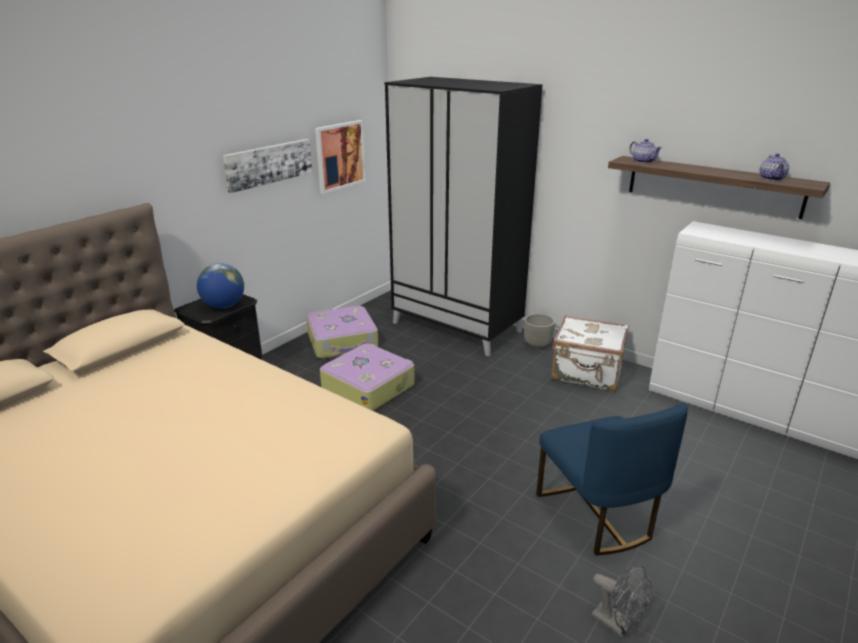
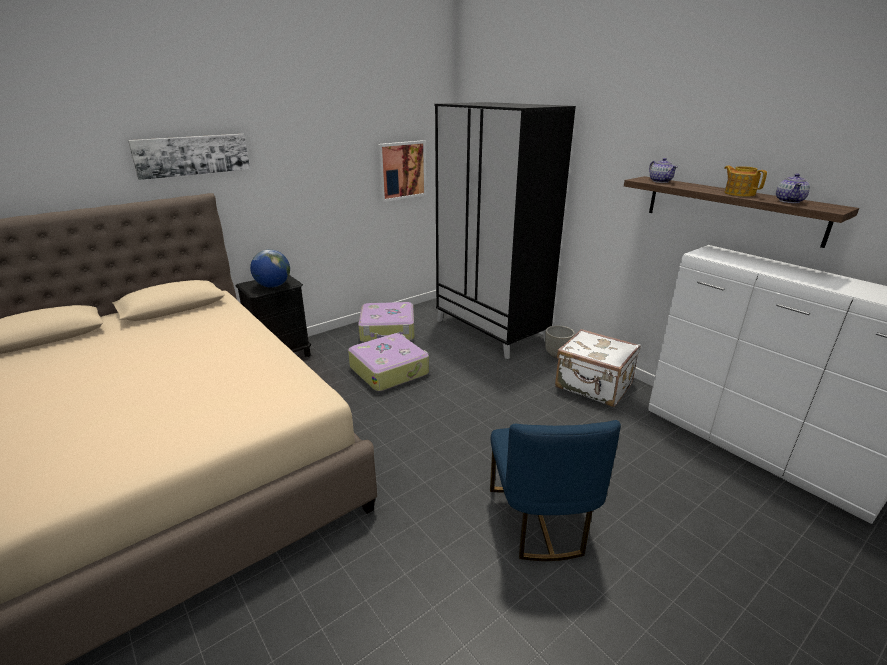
camera: 15 degrees right, 0 degrees up
(268, 164) = (330, 171): picture -> picture (192, 155)
(617, 624) = (509, 632): grey fan -> none
(724, 172) = (739, 193): none -> teapot

